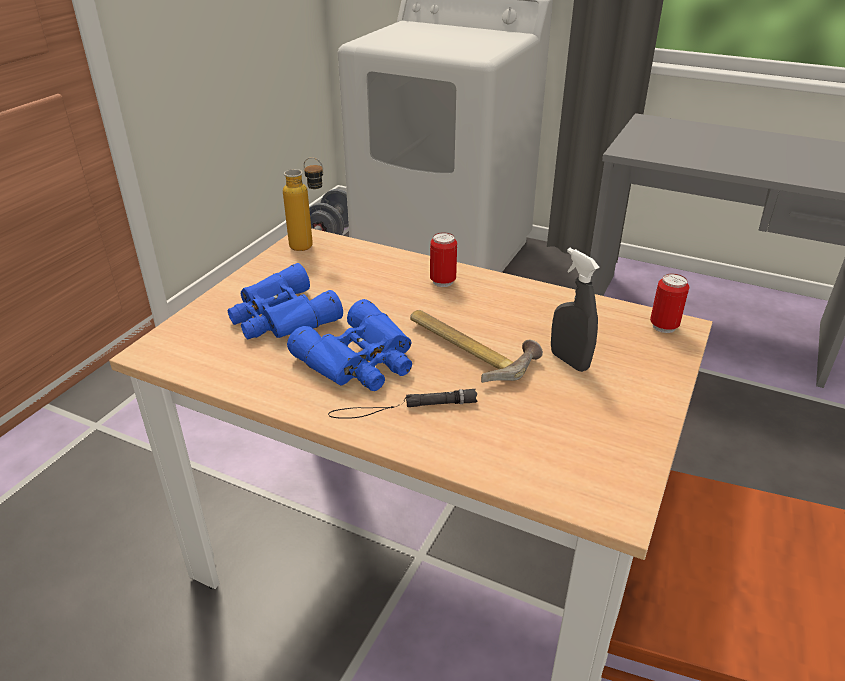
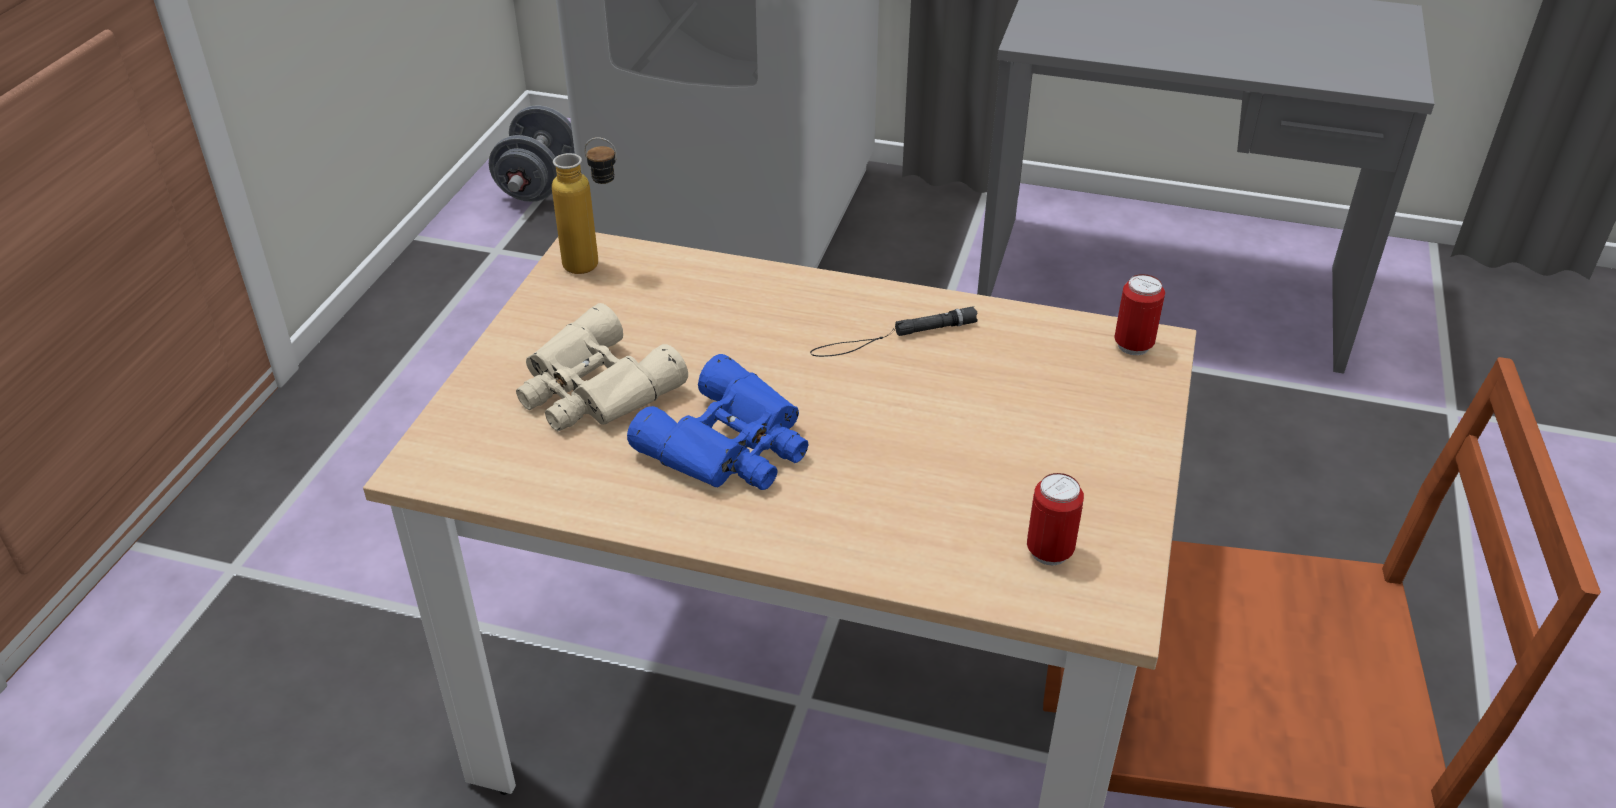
camera: 10 degrees left, 5 degrees up
(280, 317) = (593, 390): blue binoculars -> beige binoculars
(403, 408) = (810, 509): black flashlight -> black flashlight (893, 337)
(442, 282) = (812, 305): can -> can (1049, 552)
(469, 348) = (877, 409): hammer -> none
(569, 361) = (1016, 413): grey spray bottle -> none

